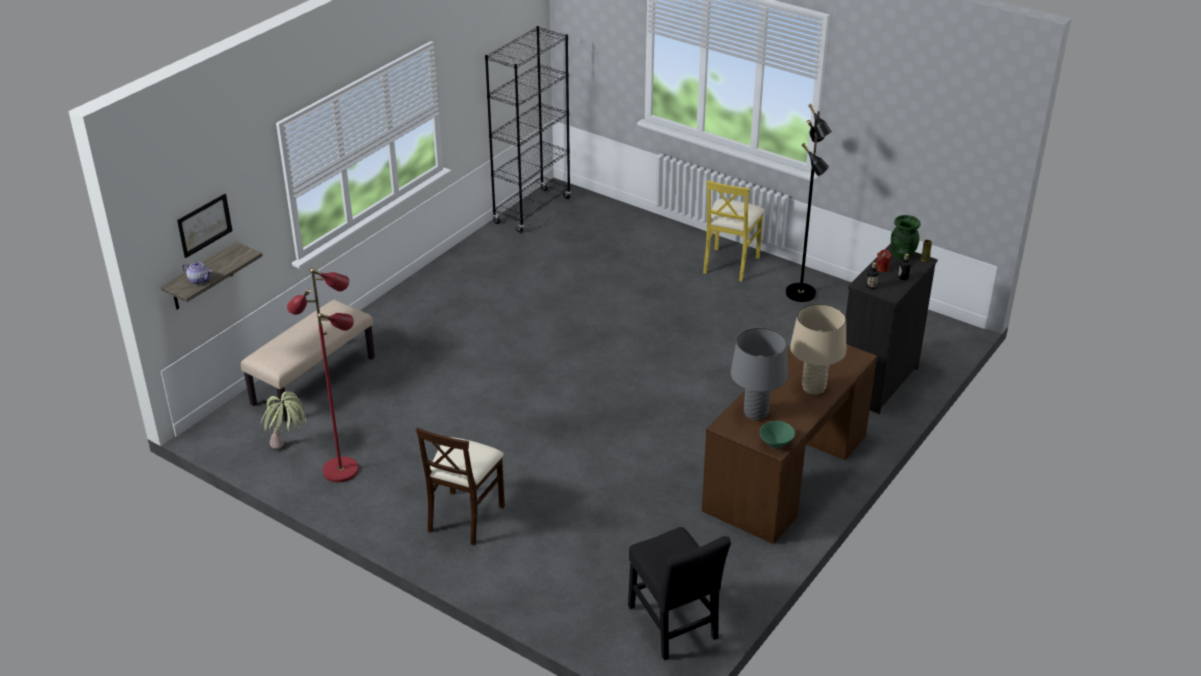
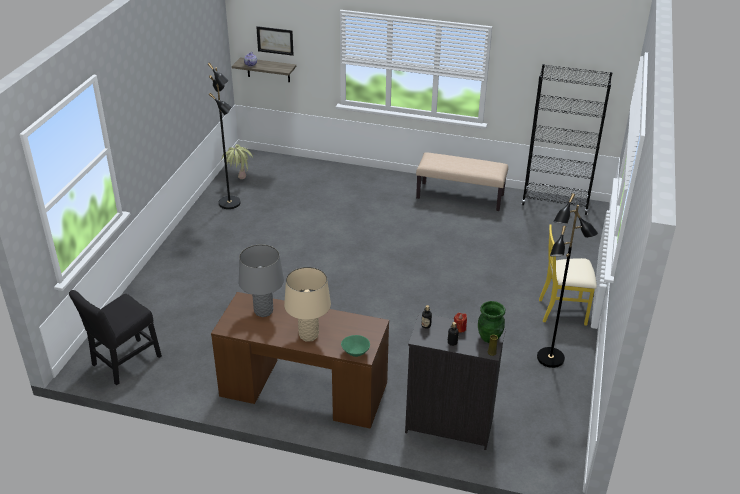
camera: 70 degrees right, 0 degrees up
(313, 380) = (307, 173): beige bench -> beige bench (460, 196)
(341, 469) = (230, 203): red floor lamp -> black floor lamp
(465, 517) = (203, 256): beige chair -> none
(775, 443) = (230, 327): green bowl -> green bowl (355, 352)

